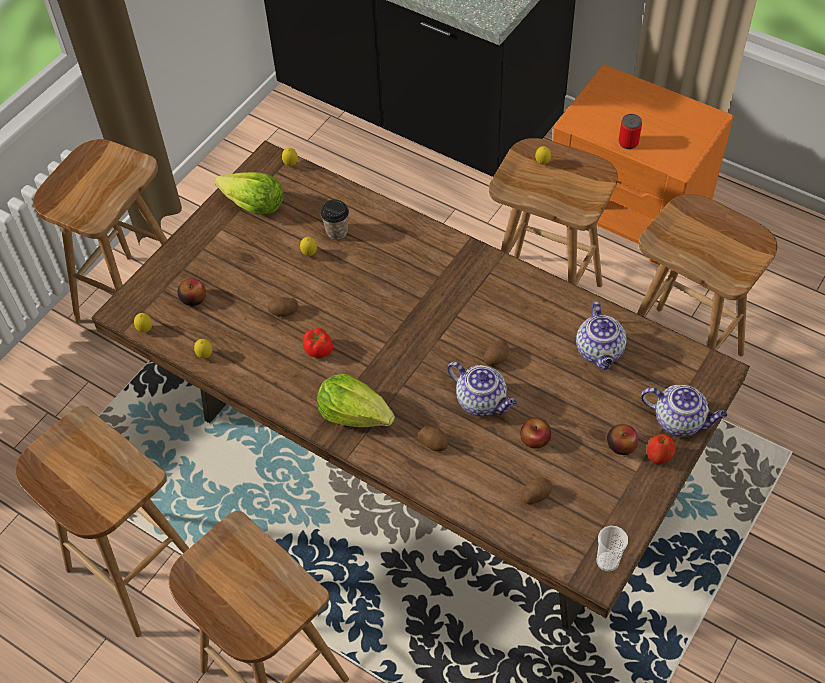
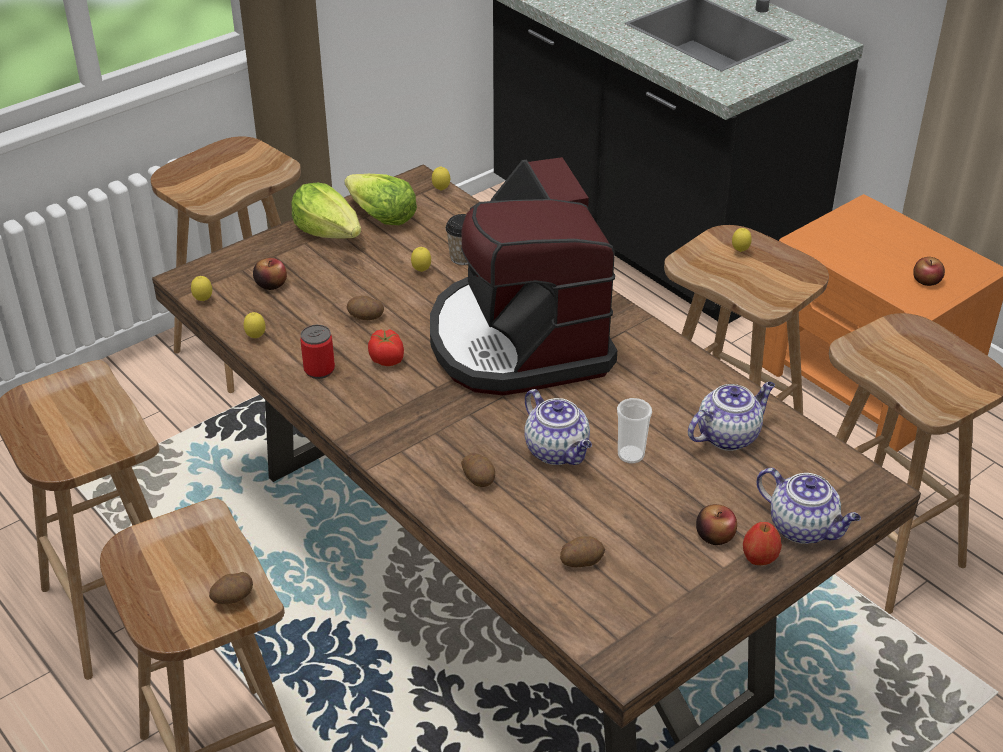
camera: 15 degrees right, 15 degrees down
(355, 414) = (398, 429): lettuce -> lettuce (329, 232)
(412, 303) = (518, 340): none -> coffee machine
(496, 358) = (595, 414): potato -> potato (233, 598)
(535, 439) = (606, 503): apple -> apple (926, 281)
(600, 352) = (728, 435): teapot -> teapot turned 135 degrees counterclockwise
(607, 561) = (643, 654): cup -> cup (630, 455)
(628, 142) = (865, 271): can -> can (319, 370)

